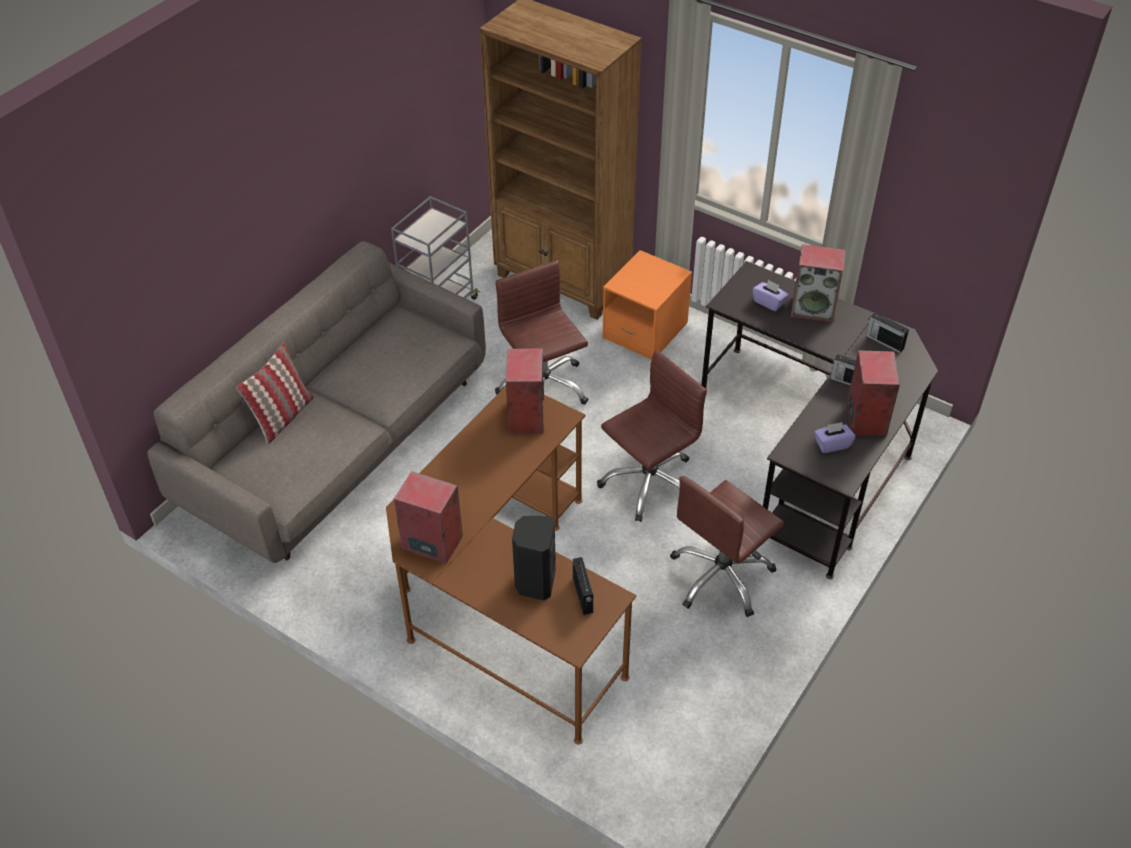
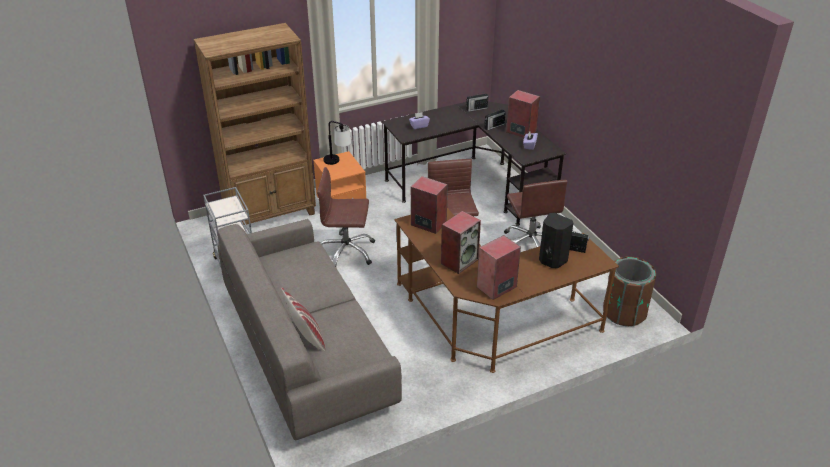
camera: 60 degrees left, 10 degrees down
(641, 757) = (624, 313): none -> brown trash can
(653, 274) = (338, 162): none -> table lamp
(813, 308) = (436, 116): speaker -> speaker (459, 261)

